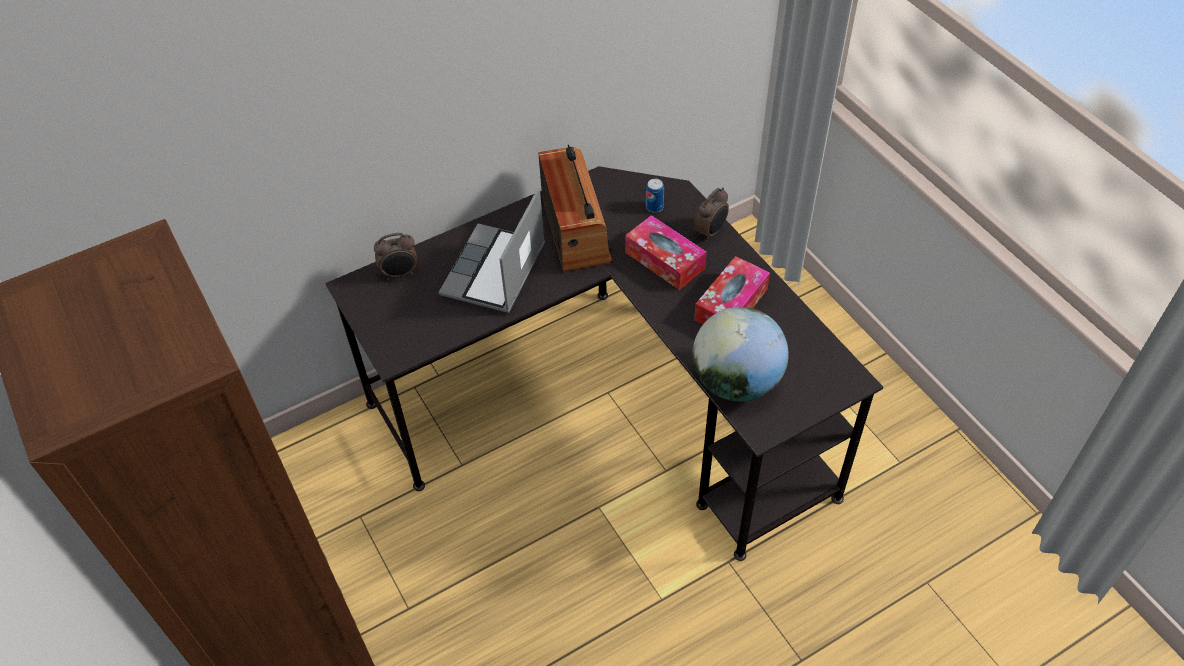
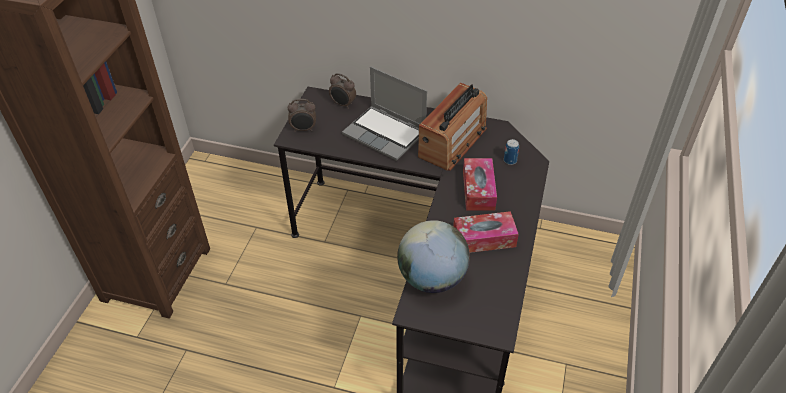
camera: 45 degrees right, 5 degrees down
(494, 272) = (386, 134): laptop -> laptop turned 120 degrees counterclockwise
(710, 232) = (524, 195): alarm clock -> alarm clock (303, 129)

